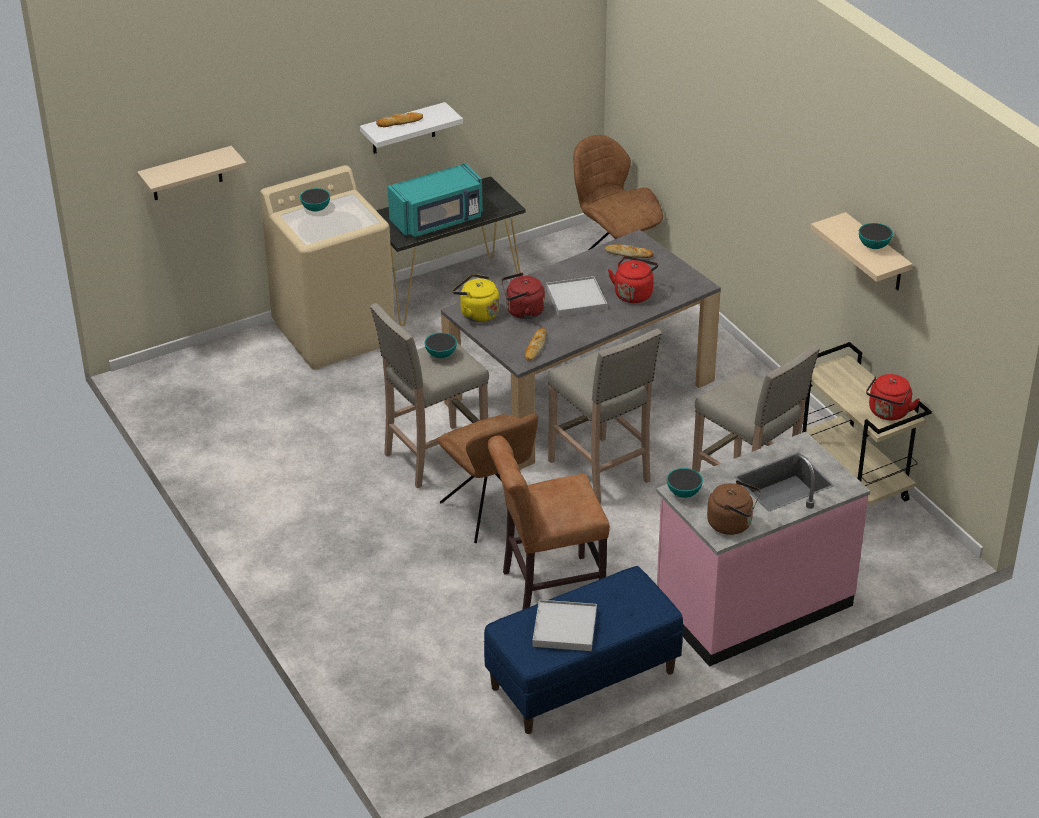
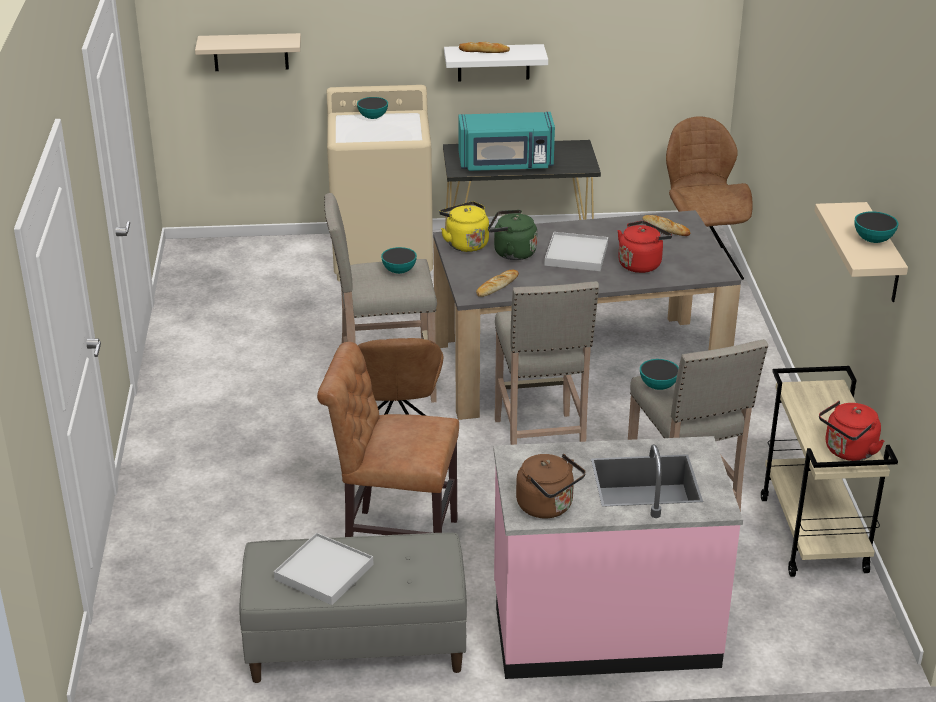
camera: 25 degrees right, 5 degrees down
(522, 312) = (511, 253): red kettle -> green kettle
(582, 680) = (355, 646): blue bench -> grey bench
(684, 493) = (519, 459): bowl -> bowl (658, 386)

